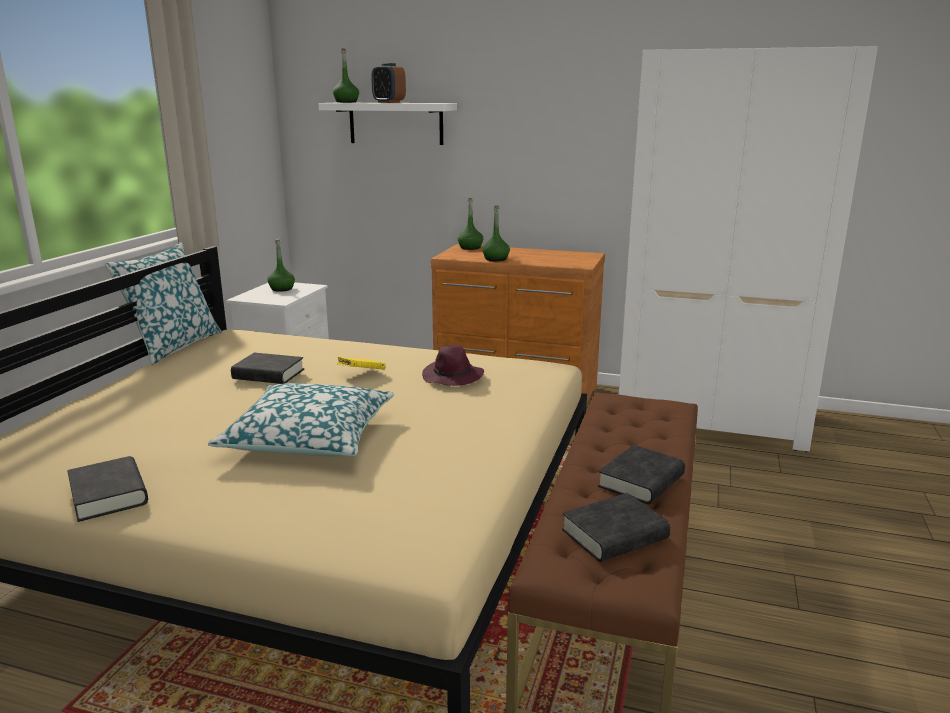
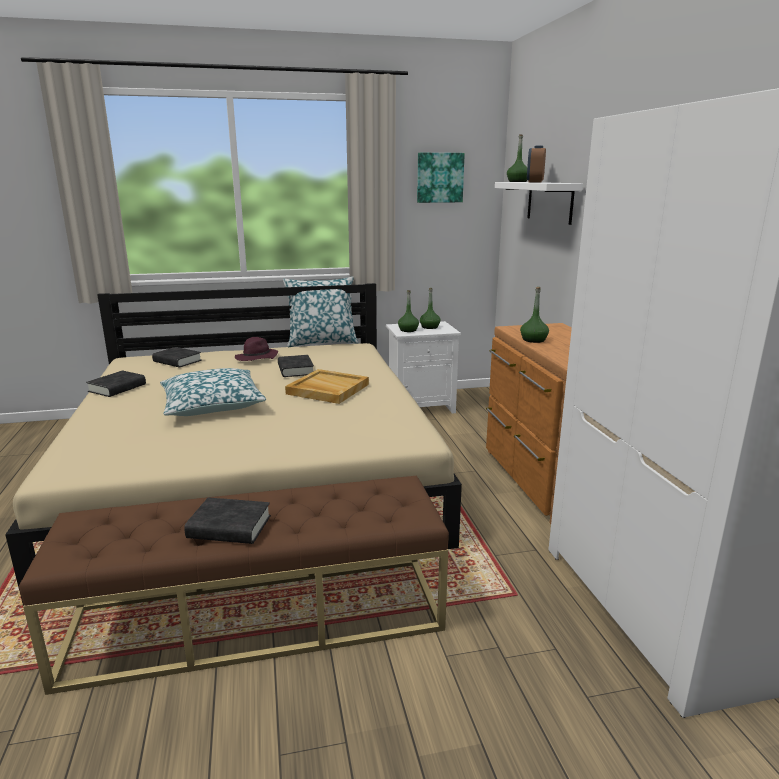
camera: 60 degrees right, 0 degrees up
(229, 98) = (439, 177): none -> picture
(361, 374) = (327, 389): yellow book -> beige tray
(453, 377) = (354, 414): purple hat -> purple hat (256, 358)
(470, 247) = (557, 327): green bottle -> green bottle (408, 330)
(614, 535) = (130, 532): black book -> black book (177, 361)

